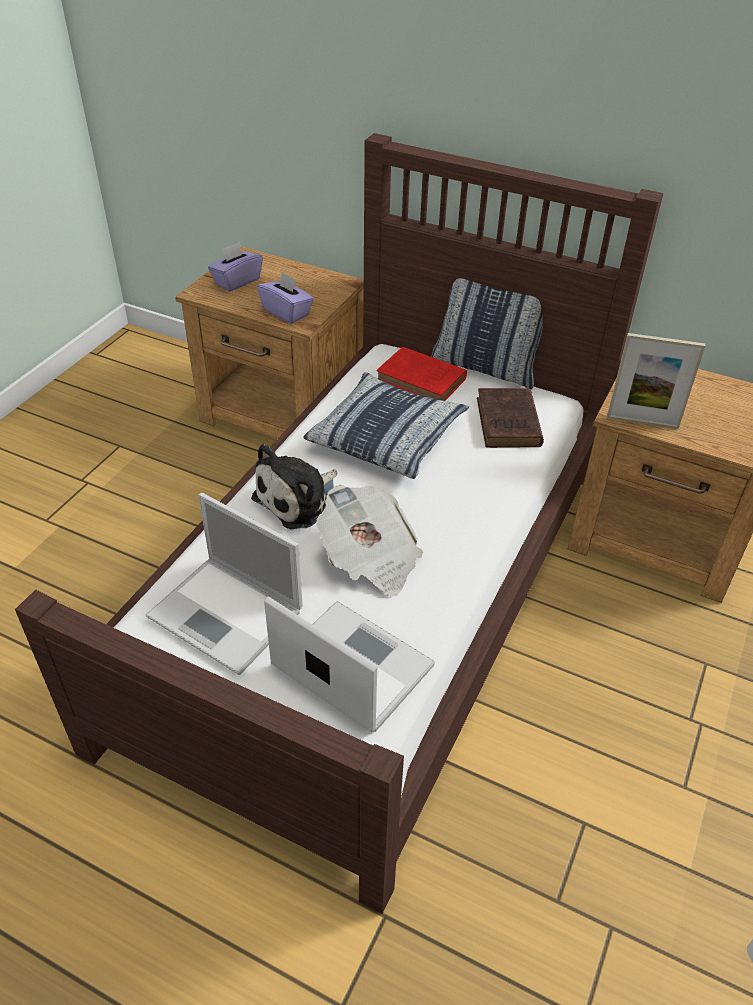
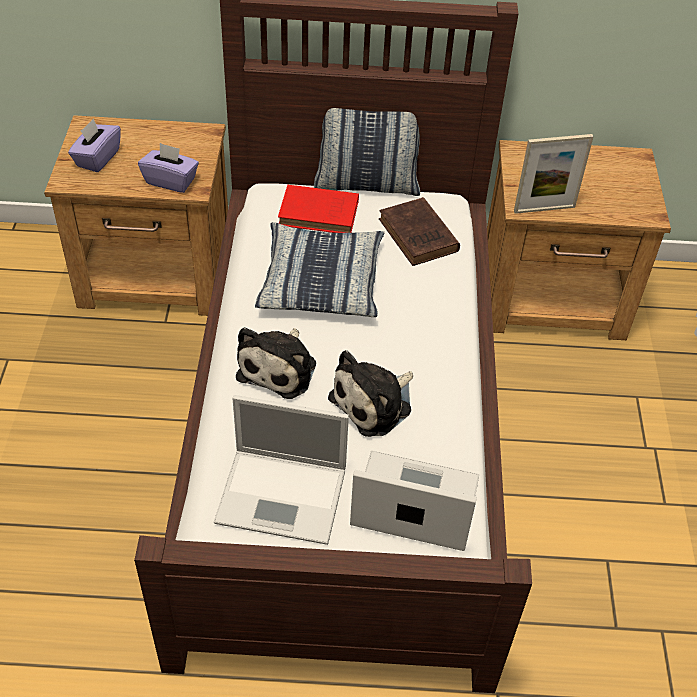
camera: 25 degrees left, 5 degrees up
(370, 559) = (374, 403): newspaper -> plush toy

